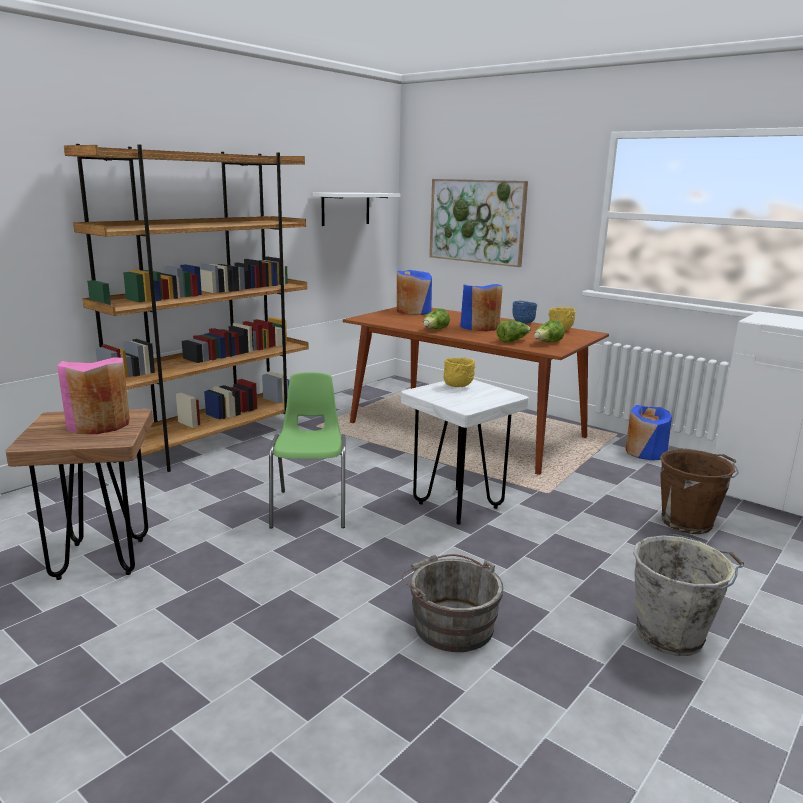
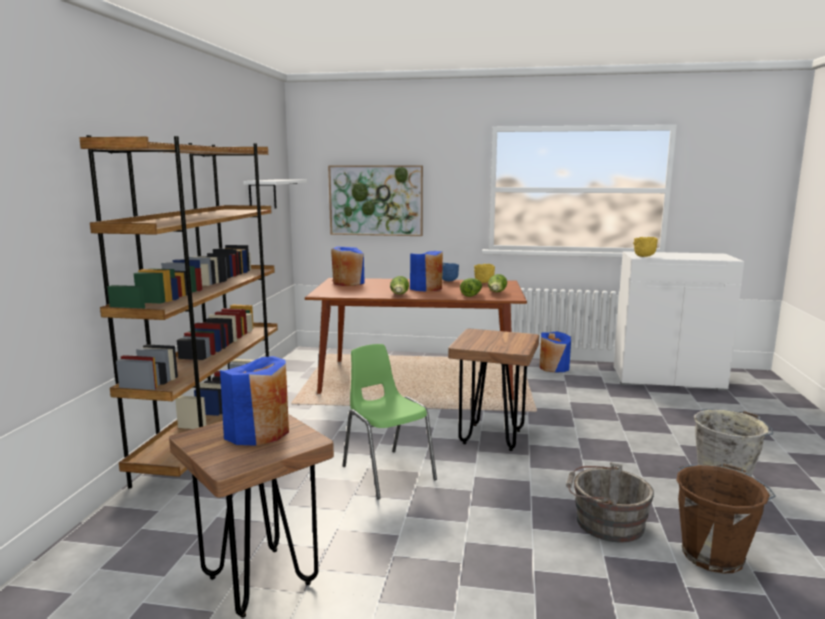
camera: 30 degrees left, 5 degrees down
(98, 424) = (258, 432): pink vase -> blue vase
(457, 387) = (480, 336): yellow bowl -> yellow bowl (644, 256)
(458, 505) = (492, 437): white stool -> brown stool
(688, 522) = (637, 407): brown bucket -> brown bucket (713, 554)

